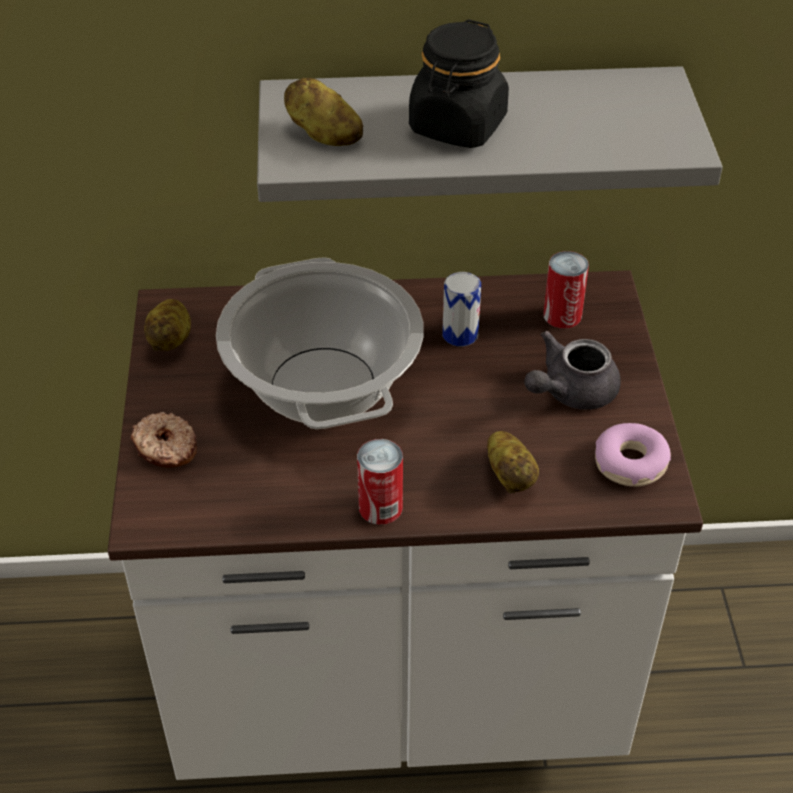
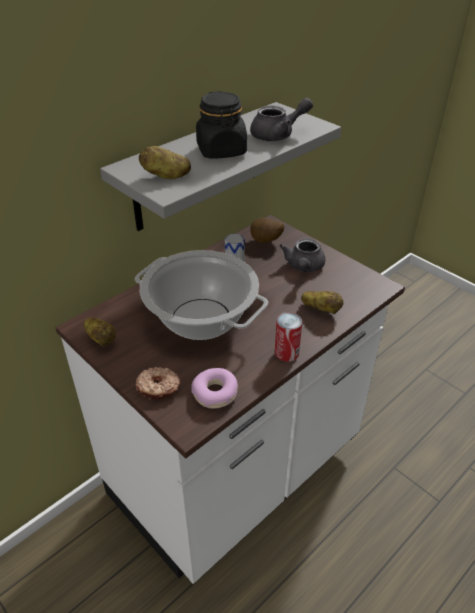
camera: 40 degrees left, 5 degrees down
(562, 315) = (265, 242): can -> potato
(586, 135) = (278, 135): none -> grey teapot
(630, 464) = (357, 280): donut -> donut (215, 393)

